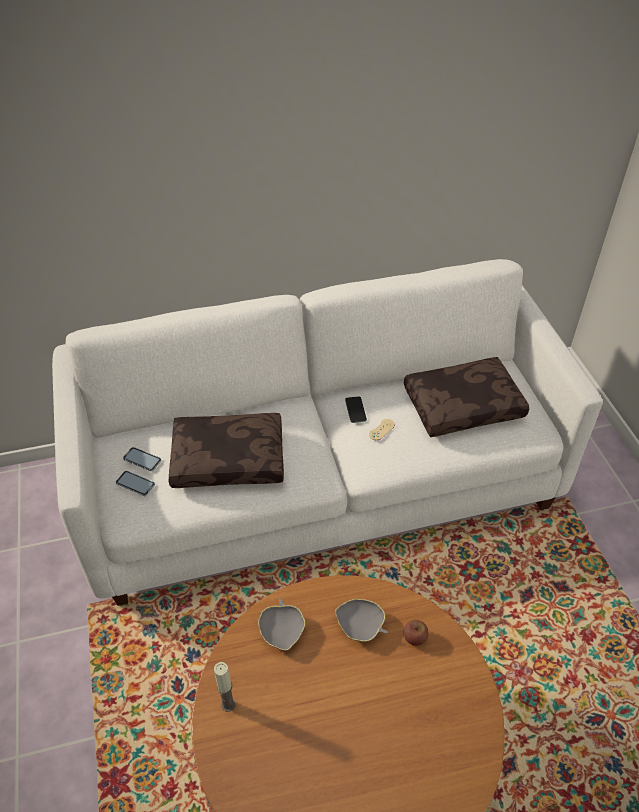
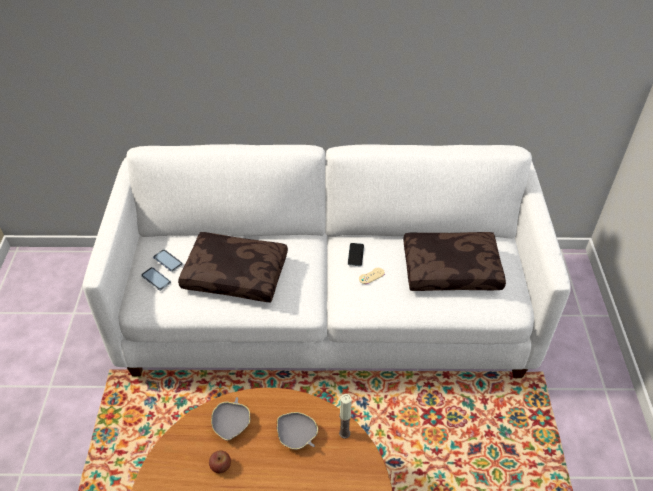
camera: 15 degrees right, 0 degrees up
(228, 704) = (168, 472): candle -> candle (344, 433)
(415, 637) = (338, 457): apple -> apple (221, 466)

